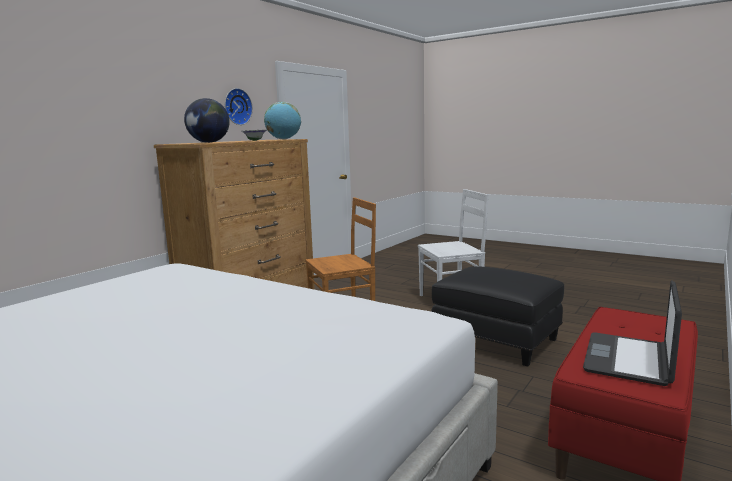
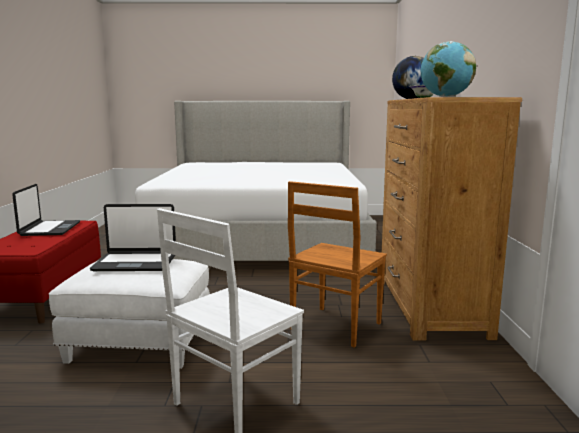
camera: 145 degrees right, 0 degrees up
(236, 107) = (516, 48): wall clock -> none
(494, 340) = (141, 343): black ottoman -> white ottoman
(496, 276) = (135, 263): none -> laptop

